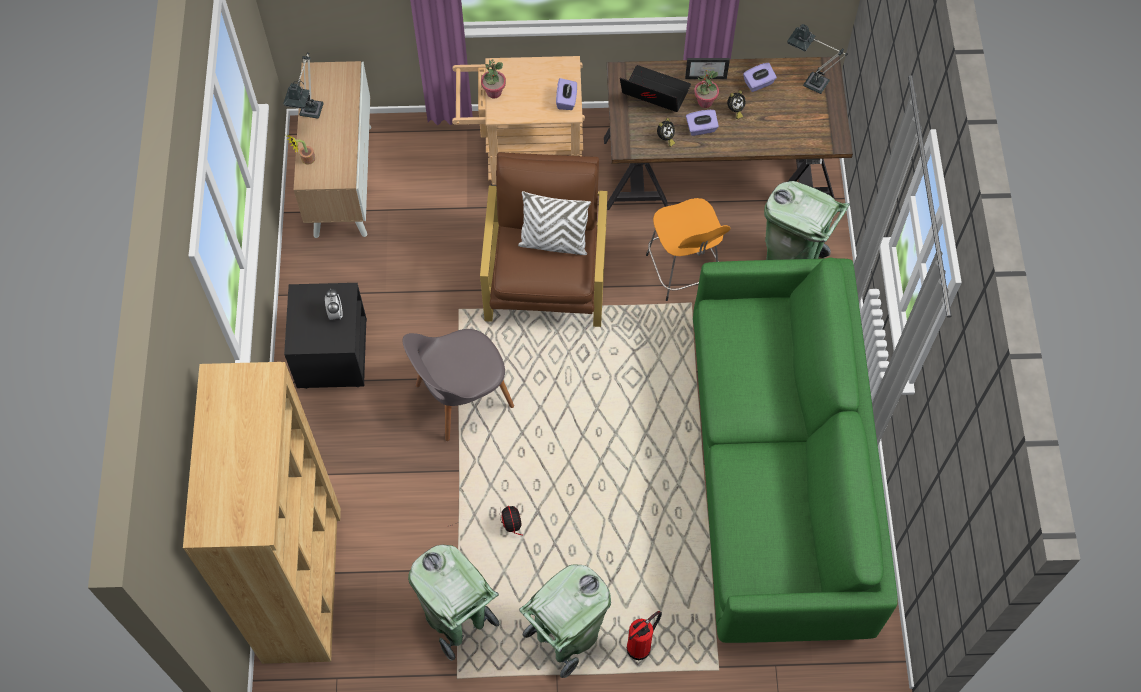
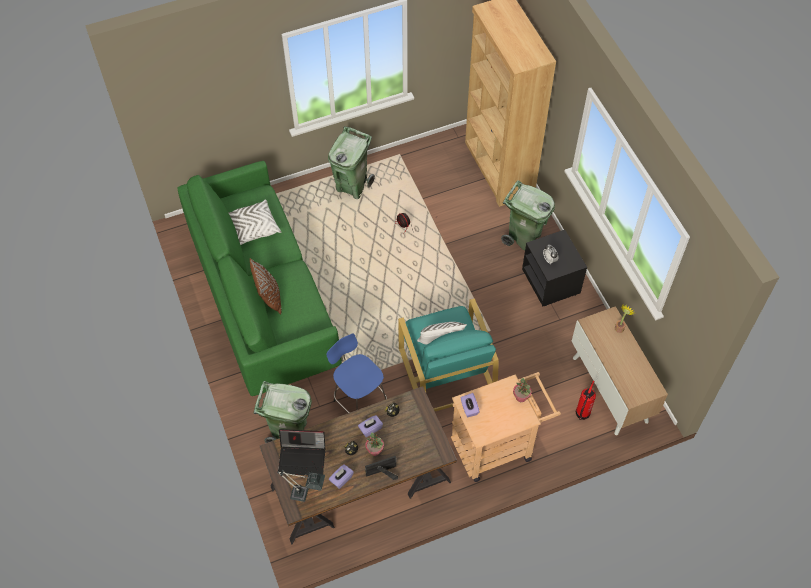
camera: 160 degrees right, 5 degrees down
(310, 114) = (637, 358): table lamp -> none
(457, 620) = (411, 177): green trash can -> green trash can (524, 237)
(461, 397) = (463, 281): grey chair -> none
(546, 274) = (446, 370): brown armchair -> turquoise armchair
(640, 647) = (312, 193): fire extinguisher -> fire extinguisher (582, 414)
(653, 93) = (413, 445): laptop -> laptop (303, 458)
(683, 272) = (359, 401): orange stool -> blue stool
(776, 513) = (254, 227): none -> white pillow
(782, 382) = (269, 297): none -> brown pillow

